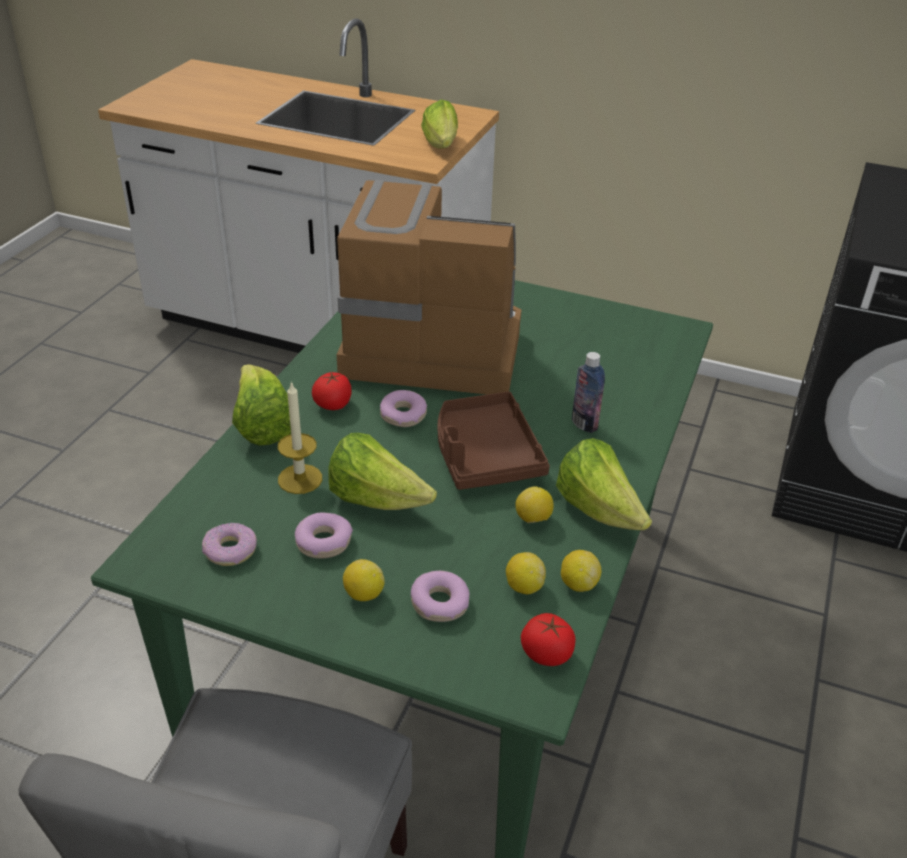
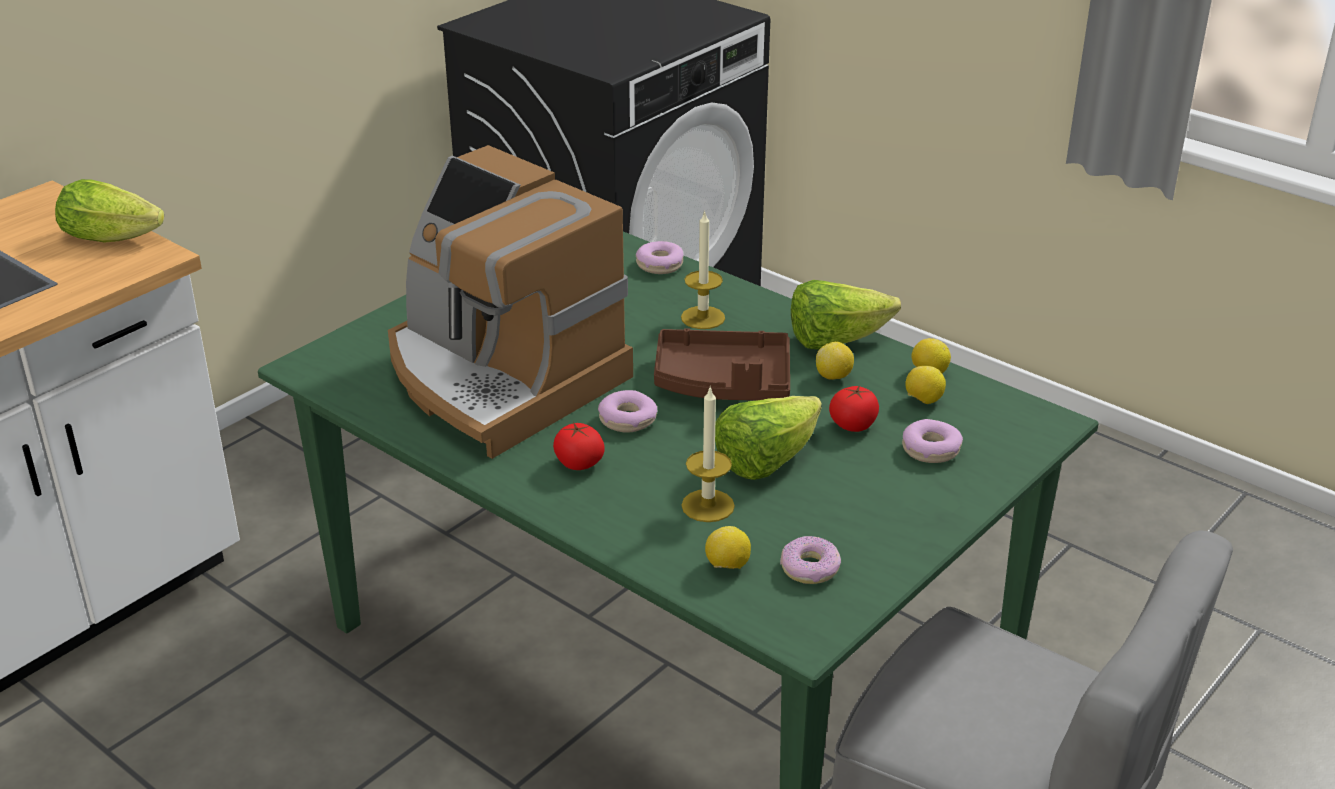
camera: 70 degrees left, 5 degrees down
(262, 426) = (593, 520): lettuce -> none
(324, 542) = (820, 504): donut -> donut (660, 265)
(363, 594) = (904, 491): lemon -> lemon (727, 566)
(430, 345) = (499, 378): coffee machine -> coffee machine turned 75 degrees counterclockwise
(546, 654) = (1007, 407): tomato -> tomato (853, 425)
(584, 424) = (703, 317): bottle -> candle

